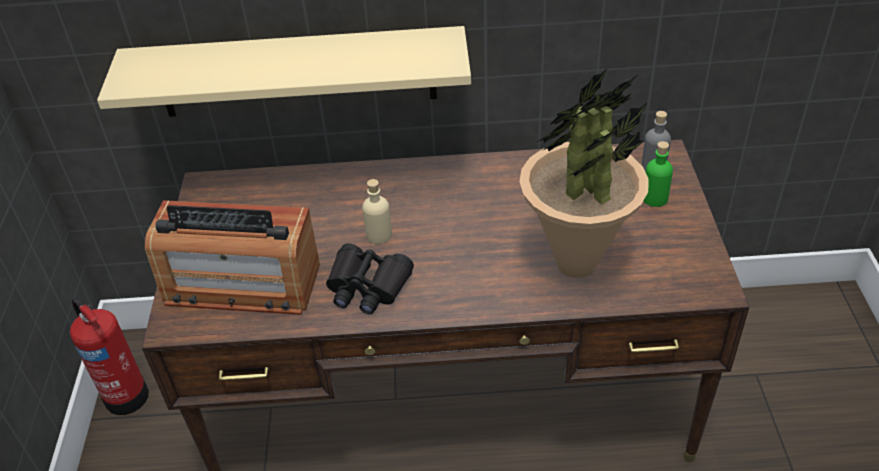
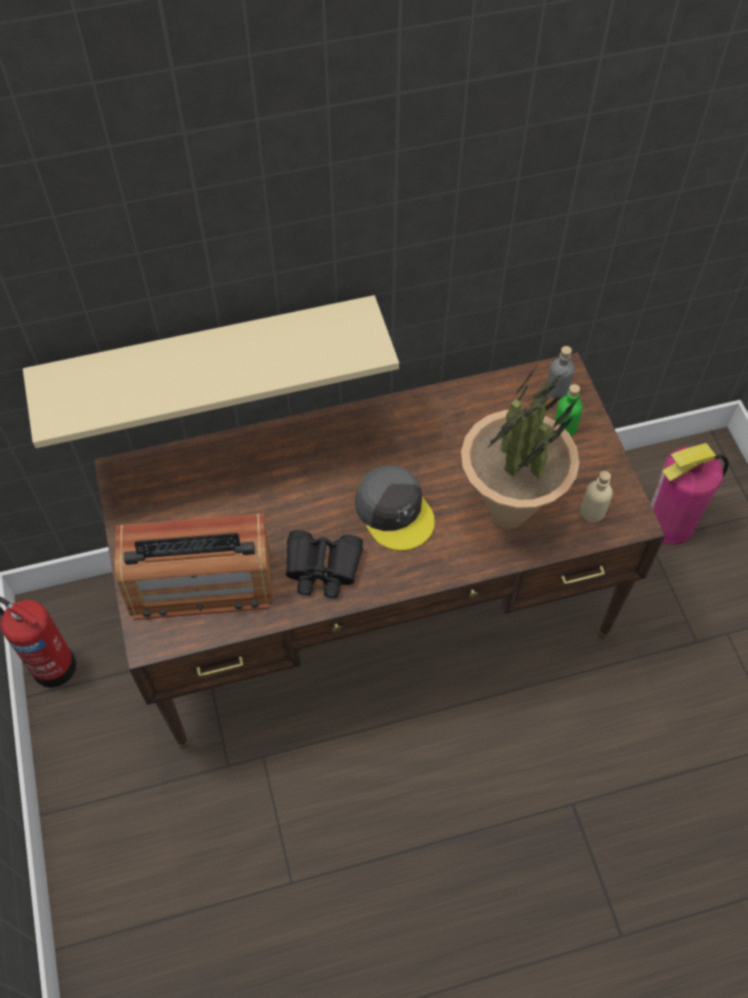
camera: 15 degrees left, 15 degrees up
(379, 235) = (316, 508): beige bottle -> beige bottle (592, 511)
(457, 248) = (394, 511): none -> grey cap
(780, 360) = (669, 523): none -> fire extinguisher

